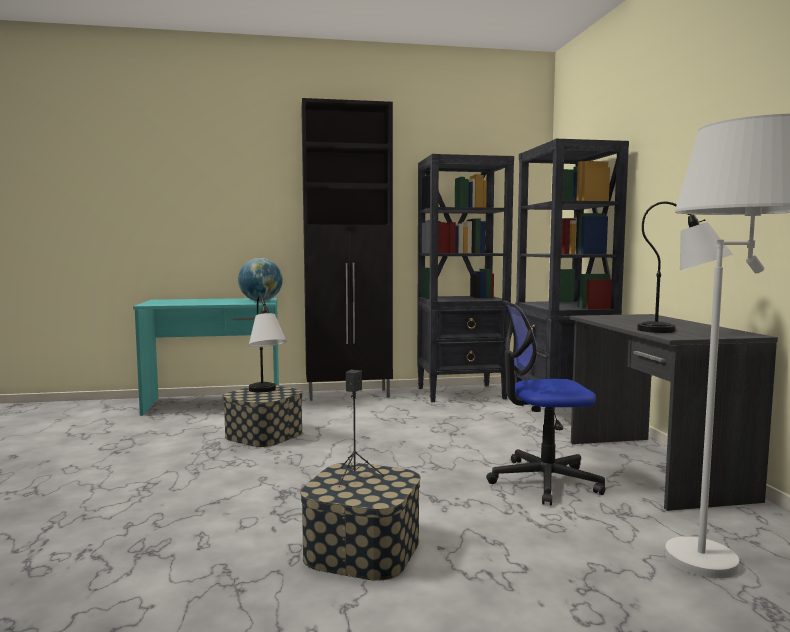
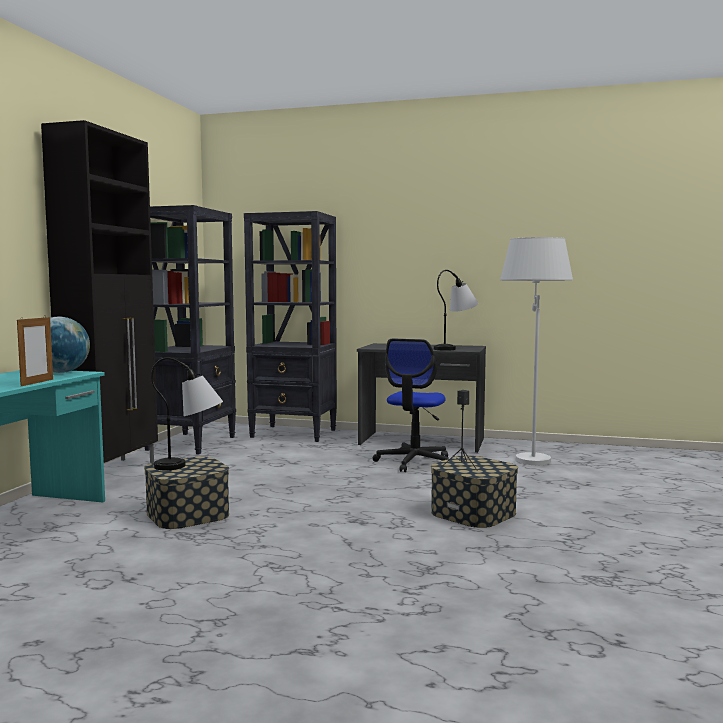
camera: 65 degrees left, 0 degrees up
(205, 304) = (37, 382): none -> picture frame

